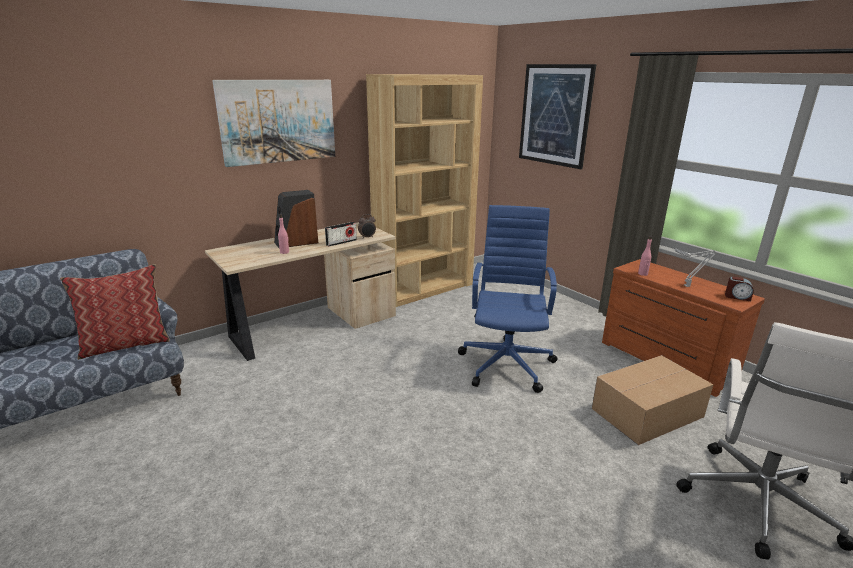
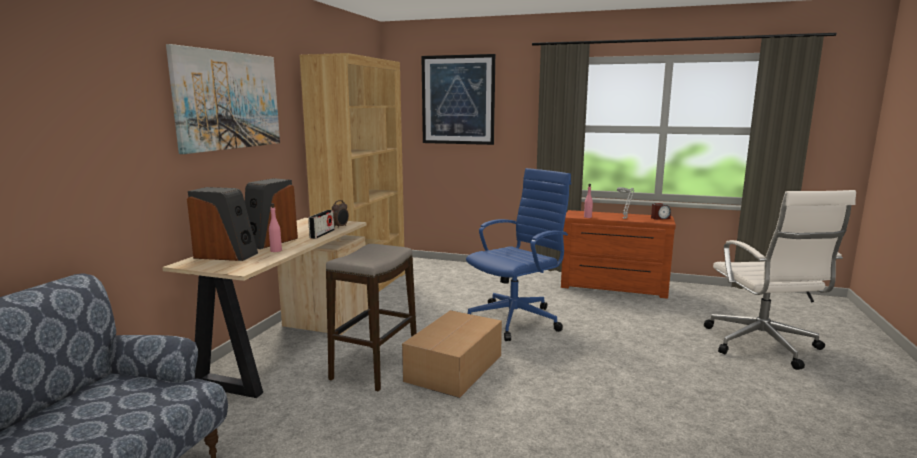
camera: 35 degrees left, 10 degrees down
(126, 344) = (143, 400): pillow -> none
(251, 249) = (226, 255): none -> speaker
(341, 366) = (375, 367): none -> stool
(507, 363) = (516, 320): blue office chair -> blue office chair turned 75 degrees clockwise
(649, 412) = (647, 319): cardboard box -> cardboard box (455, 367)

